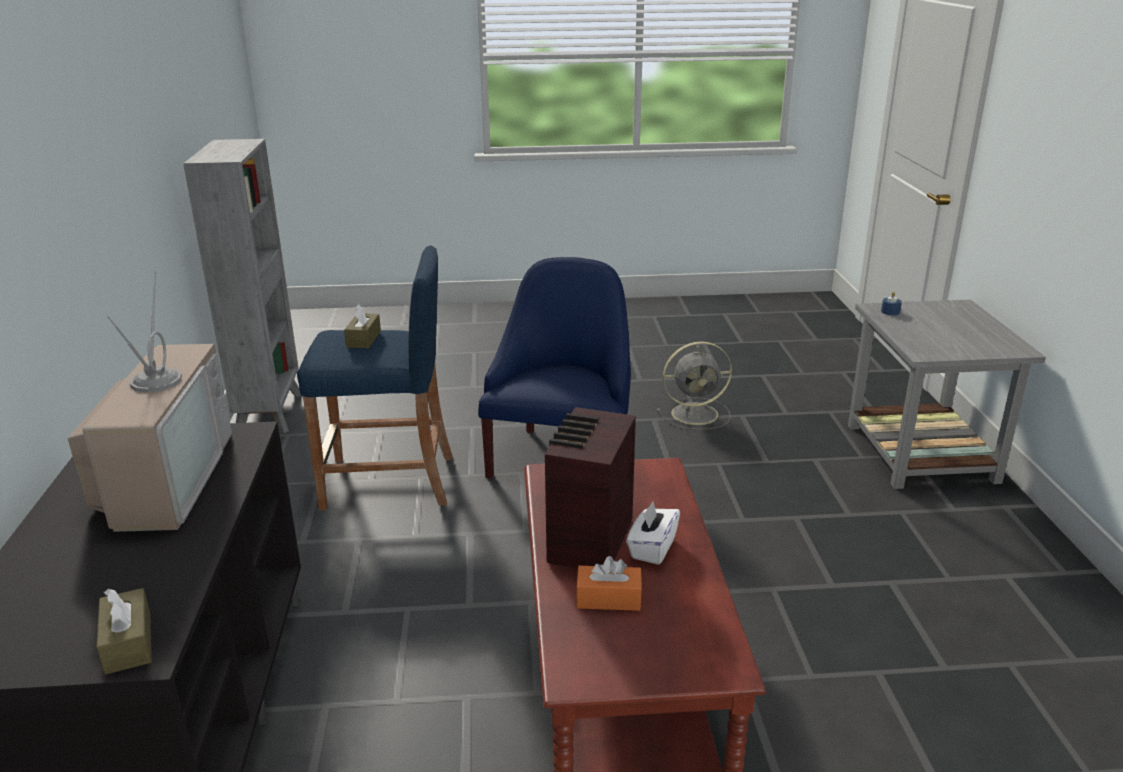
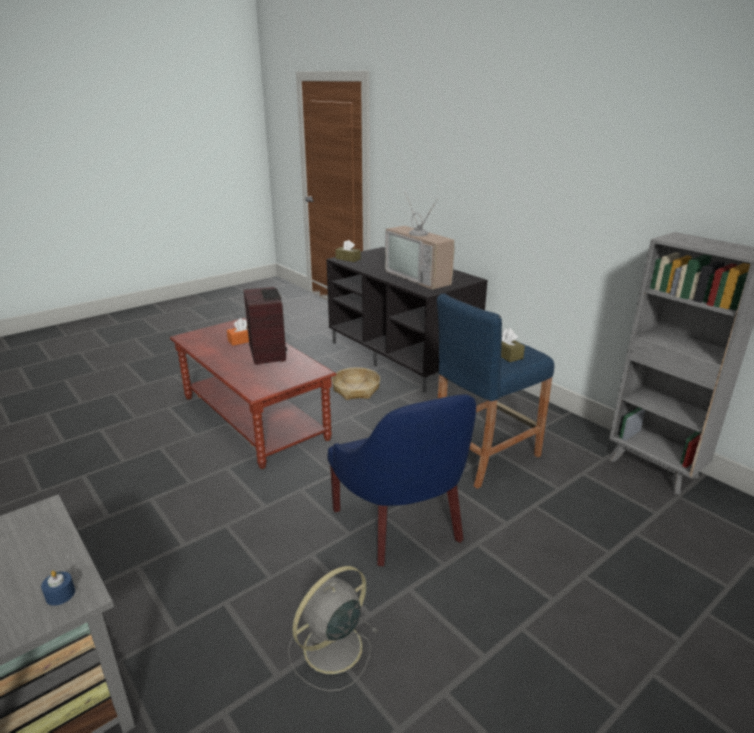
camera: 145 degrees right, 0 degrees up
(388, 663) = (356, 390): none -> basket
(652, 548) = (236, 358): white tissue box -> none

